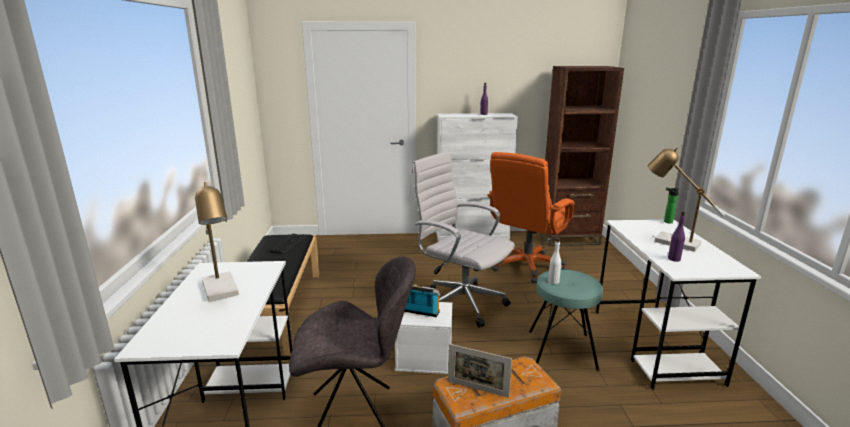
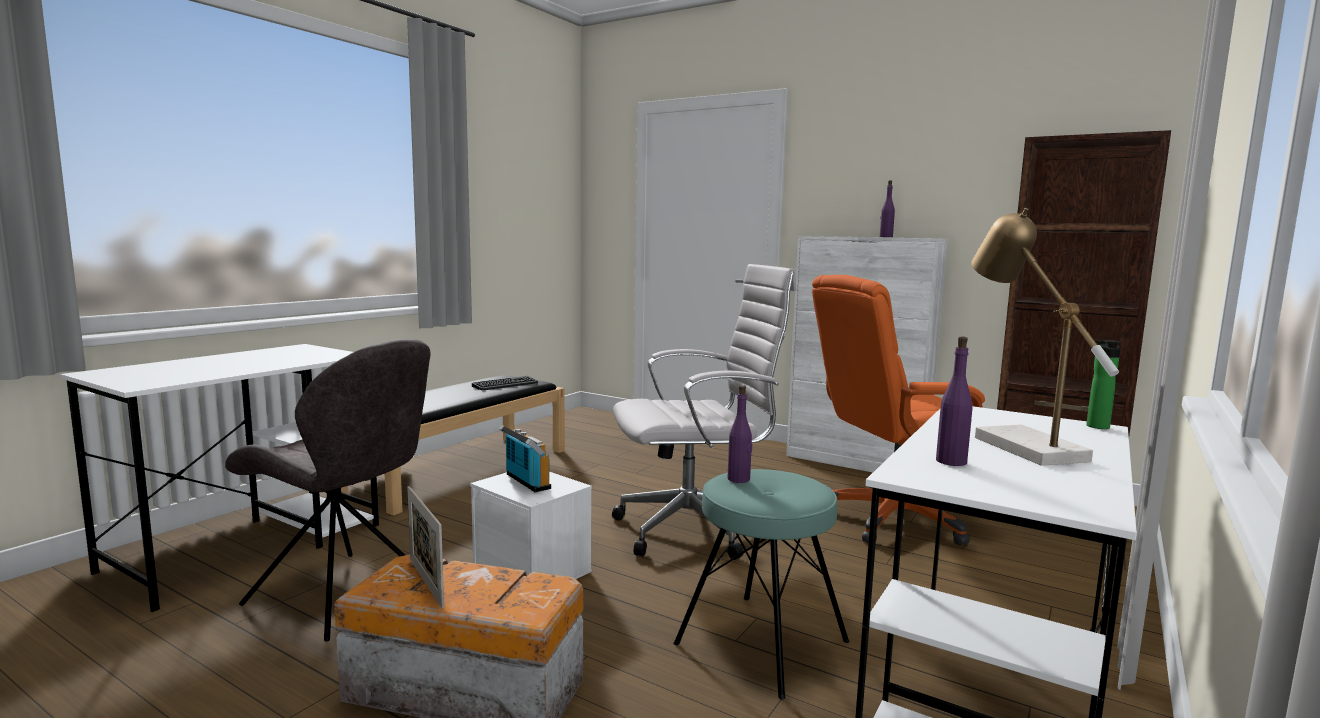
camera: 35 degrees right, 10 degrees down
(222, 291) = (256, 360): table lamp -> none
(460, 302) = (695, 529): white office chair -> white office chair turned 90 degrees clockwise
(553, 281) = (739, 479): white bottle -> purple bottle

